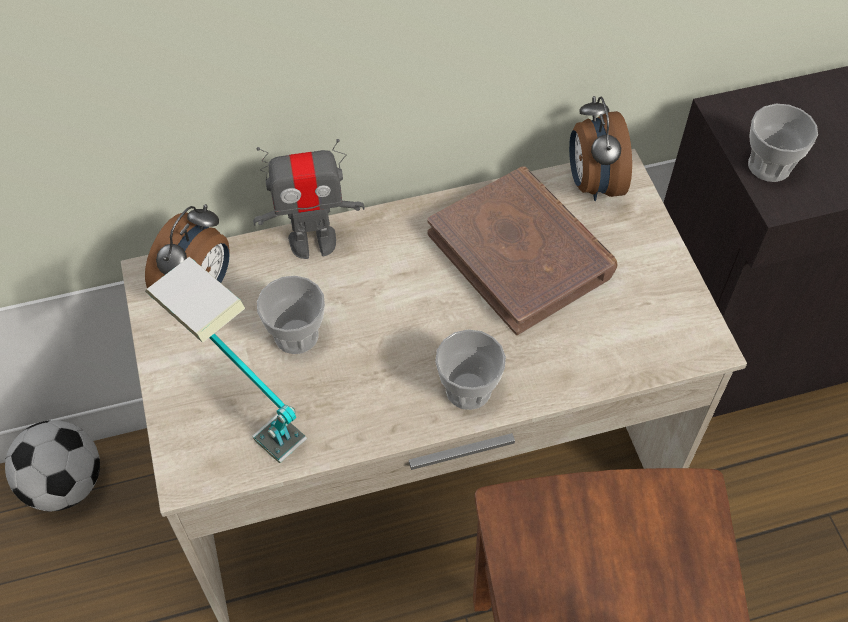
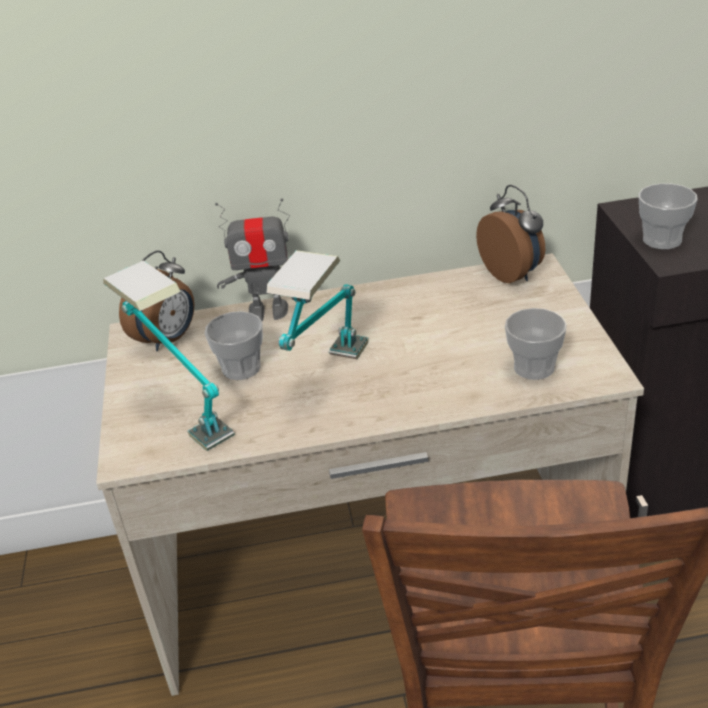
camera: 10 degrees right, 20 degrees down
(66, 485) = (58, 571): football -> none
(401, 350) = (328, 378): none -> table lamp
(468, 389) = (383, 404): cup -> cup (534, 367)
(521, 253) = (444, 317): brown book -> none
(592, 183) = (512, 274): alarm clock -> alarm clock turned 150 degrees clockwise

